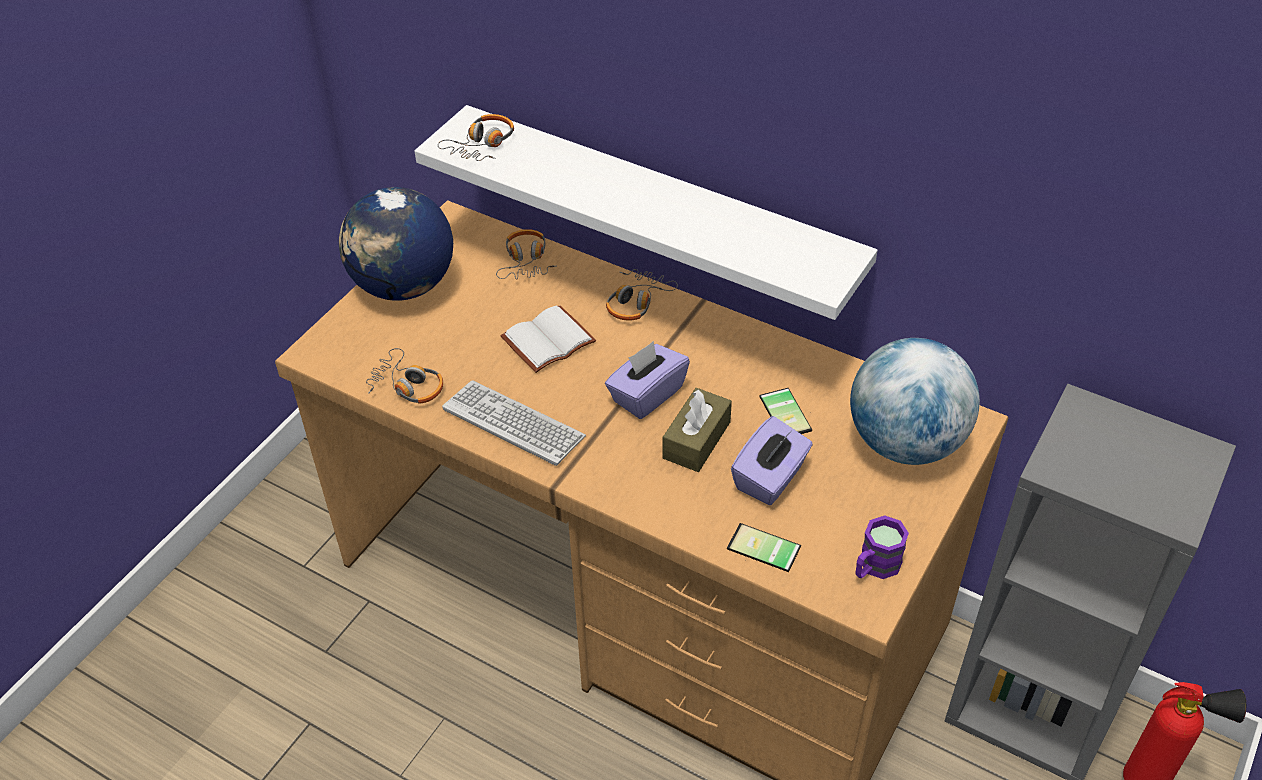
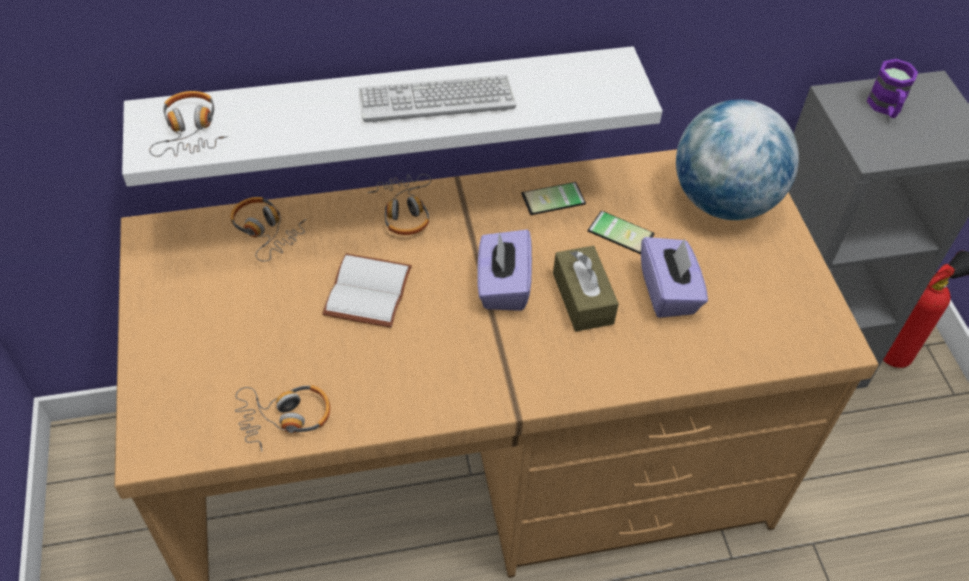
camera: 45 degrees left, 5 degrees up
(403, 286) = (171, 325): globe -> none
(513, 423) = (422, 386): keyboard -> keyboard (436, 100)
(762, 550) = (727, 354): phone -> phone (554, 201)
(874, 567) = (809, 310): purple mug -> purple mug (886, 108)

